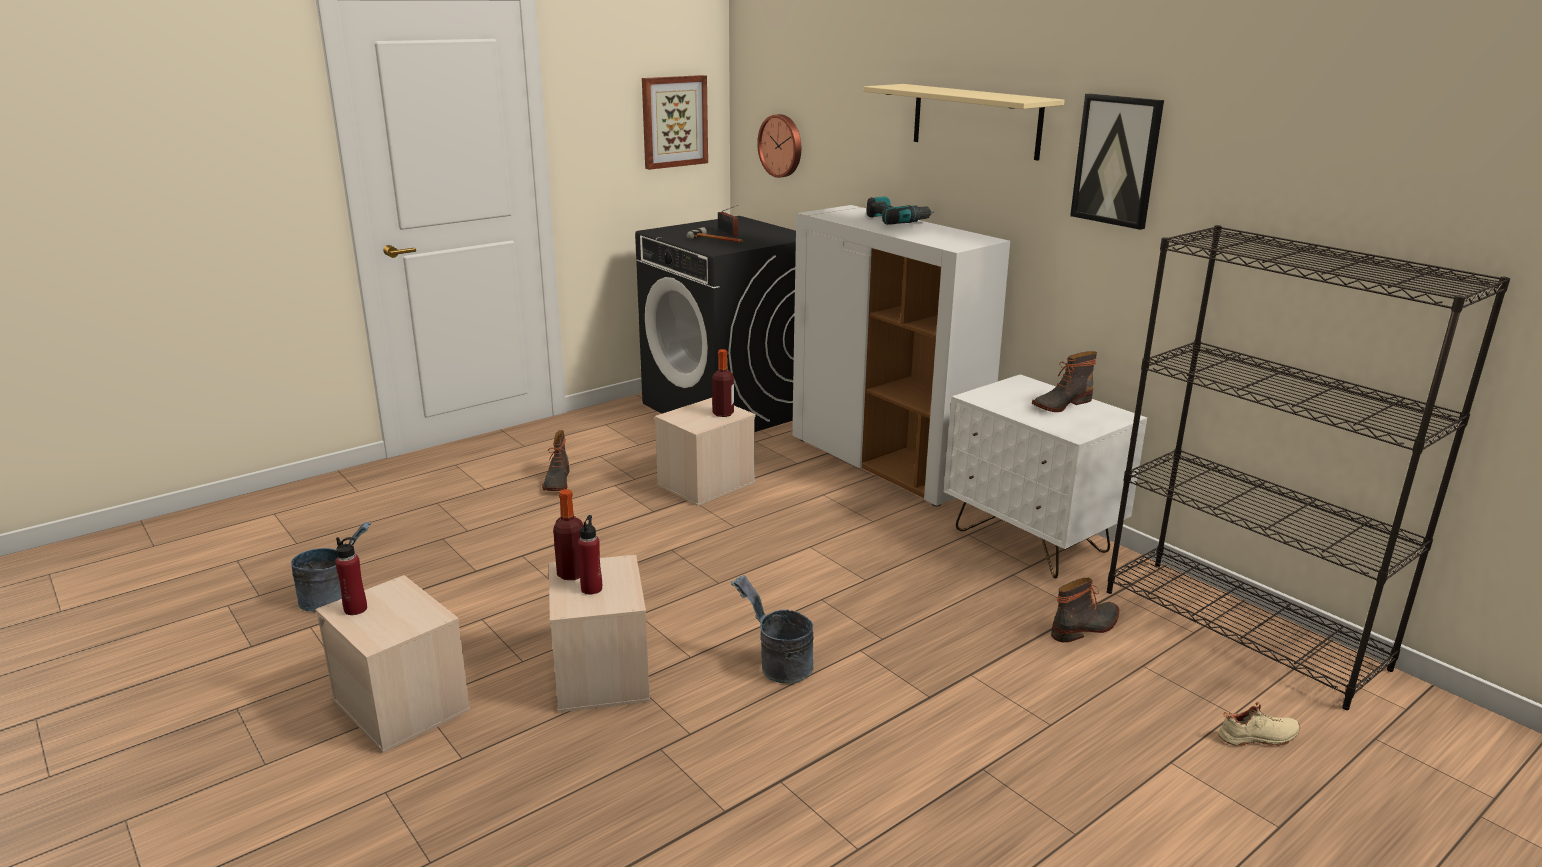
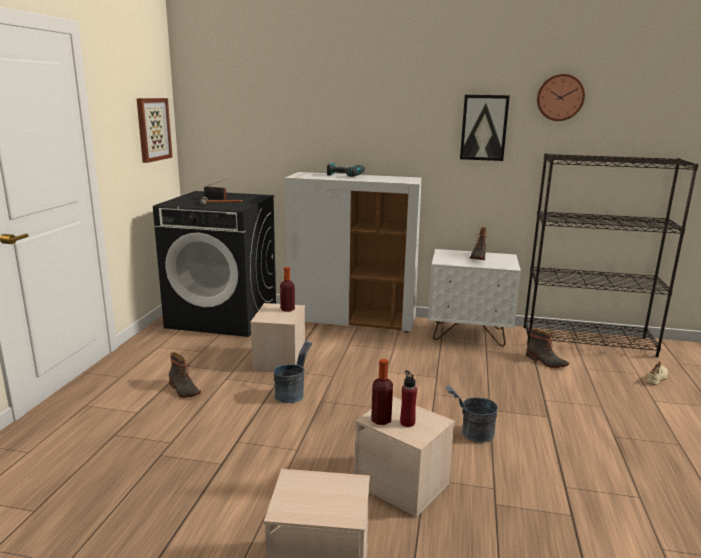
camera: 40 degrees left, 5 degrees down
(334, 599) = (143, 533): grey bucket -> grey bucket (292, 394)
(355, 609) = (294, 505): red bottle -> none
(782, 145) = (230, 141): wall clock -> wall clock (560, 97)
(976, 121) = (389, 114): beige shelf -> none
(1086, 627) = (545, 362): boot -> boot turned 120 degrees clockwise

